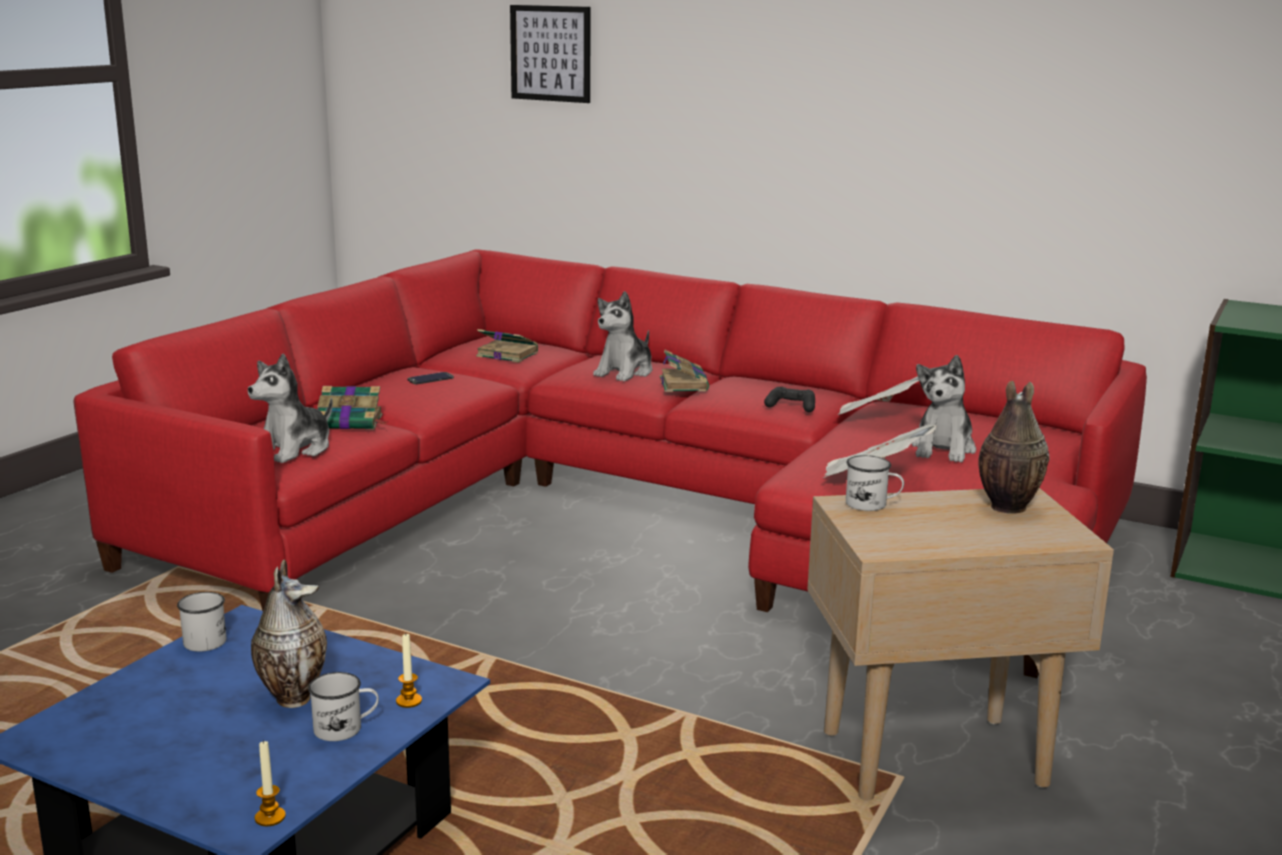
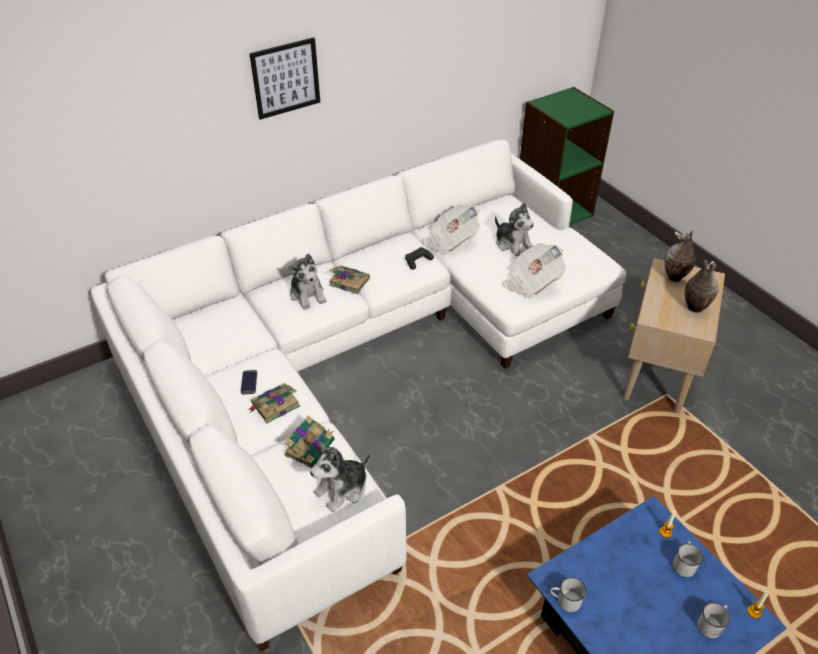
camera: 60 degrees left, 25 degrees up
(293, 696) = (645, 576): vase -> vase (694, 308)
(295, 449) = (342, 489): plush toy -> plush toy turned 75 degrees clockwise
(506, 354) = (226, 330): book -> book (274, 405)
(550, 53) = (109, 107): picture -> picture (285, 78)
(637, 510) = (360, 360): red sofa -> white sofa
(872, 505) = (656, 311): white mug -> white mug (711, 624)

